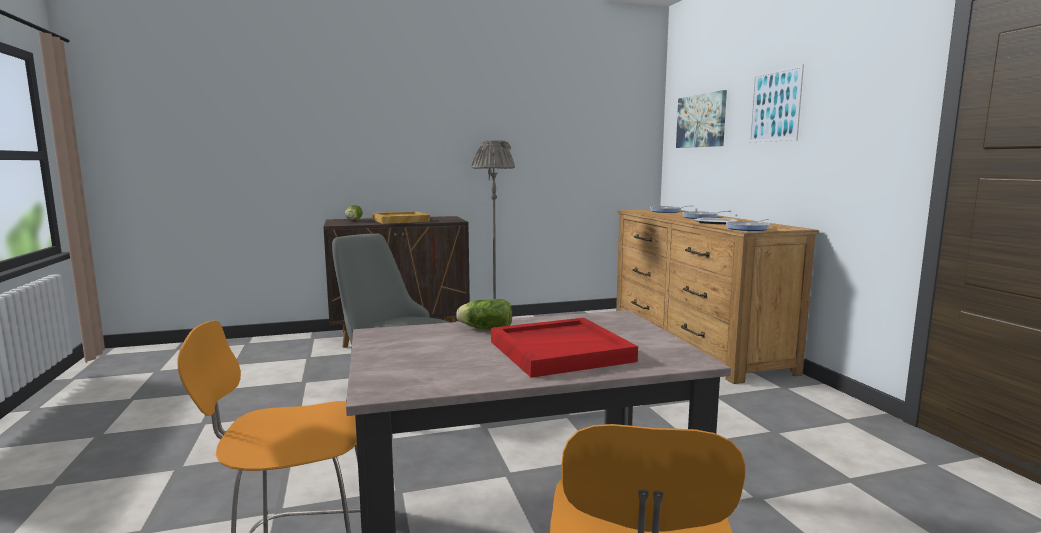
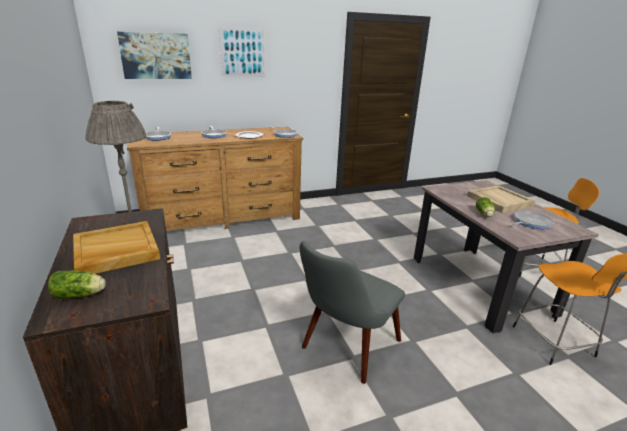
camera: 95 degrees left, 15 degrees up
(437, 354) = (530, 222): none -> frying pan
(560, 351) = (498, 201): red tray -> beige tray

